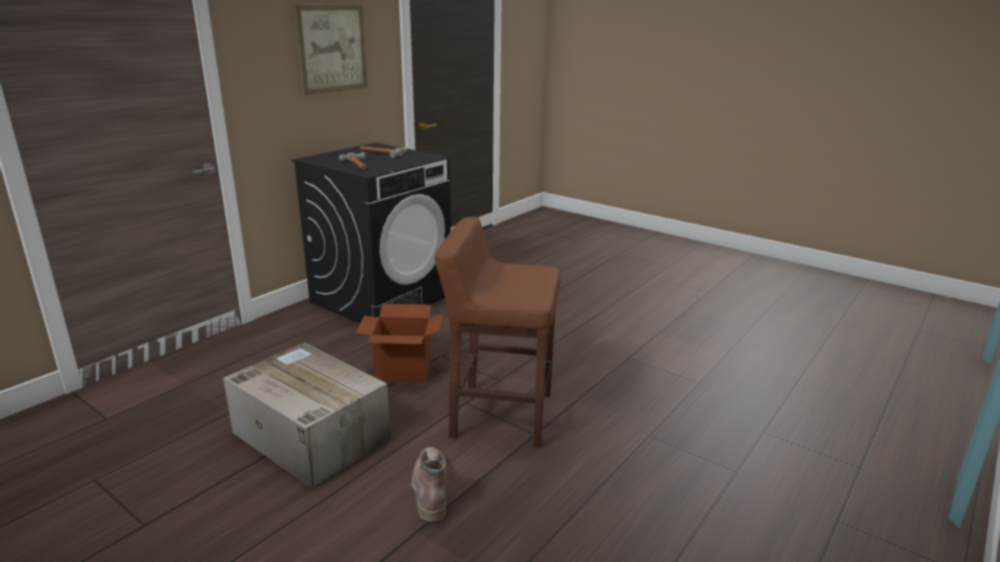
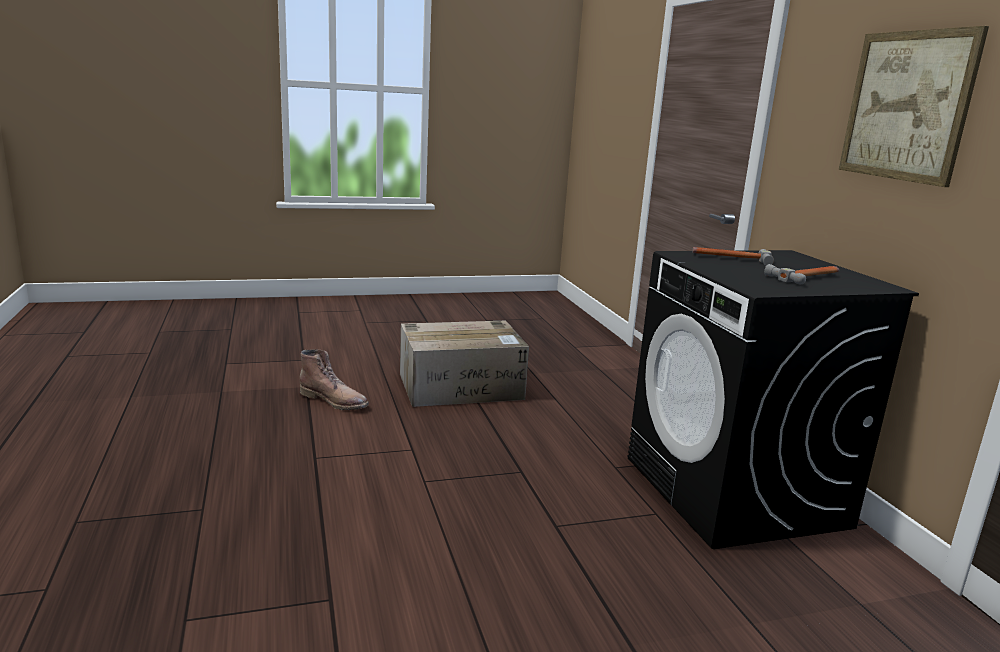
camera: 125 degrees right, 5 degrees down
(403, 371) = (512, 442): cardboard box -> none
(500, 414) = (368, 456): brown stool -> none

